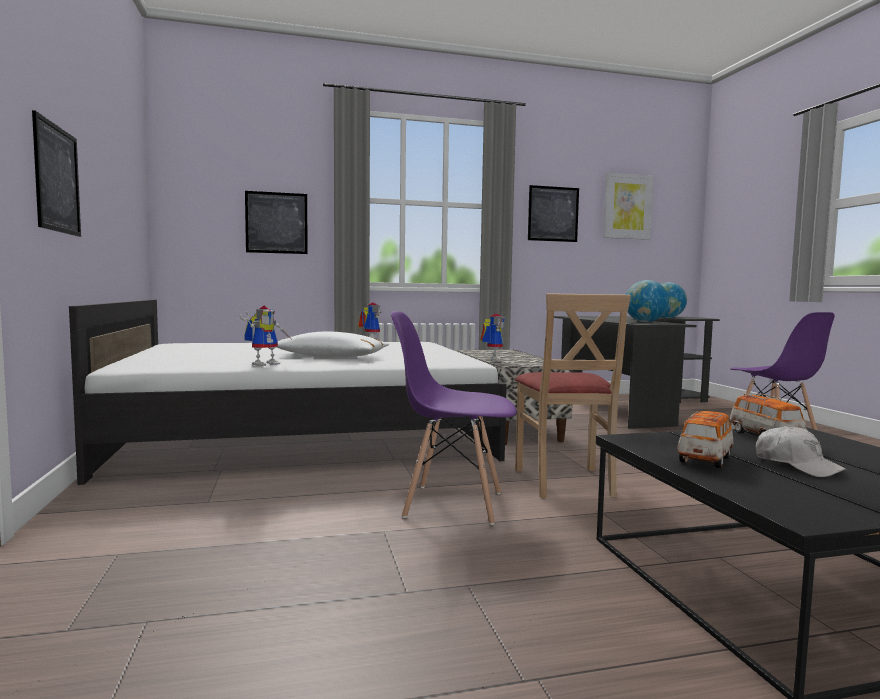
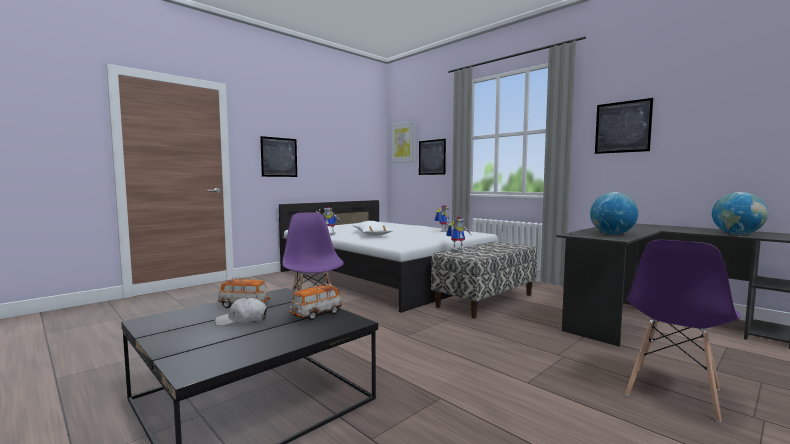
camera: 60 degrees right, 0 degrees up
(565, 481) = (380, 330): beige chair -> none
(627, 206) = (723, 105): picture -> picture (403, 142)
(797, 465) = (242, 321): white cap -> white cap turned 60 degrees clockwise

